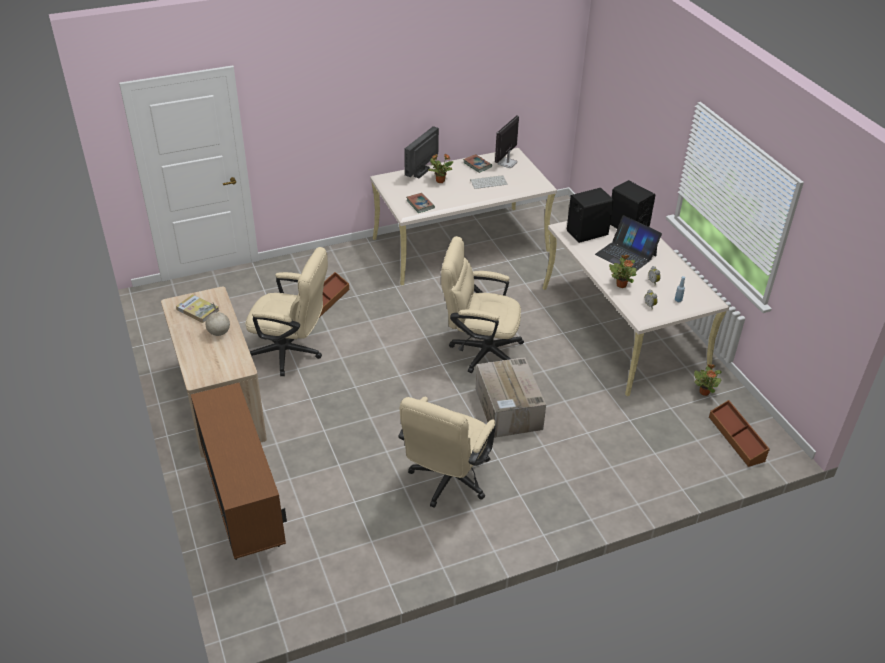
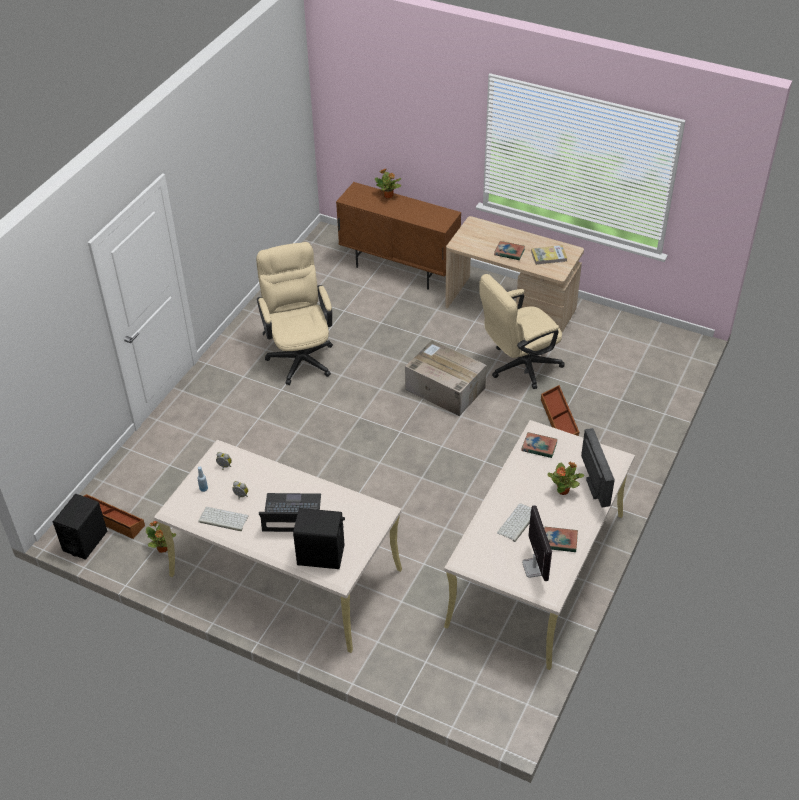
camera: 140 degrees right, 5 degrees up
(219, 333) = (509, 252): globe -> book
(479, 350) = (385, 463): beige office chair -> none
(509, 410) = (309, 429): cardboard box -> cardboard box (444, 388)
(587, 233) = (352, 518): black speaker -> black speaker (85, 541)
(621, 285) = (267, 474): potted plant -> potted plant (388, 196)
(678, 276) = (222, 519): none -> keyboard

